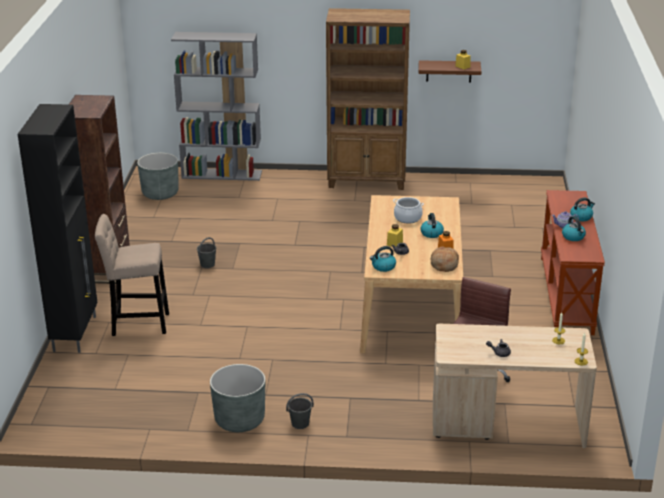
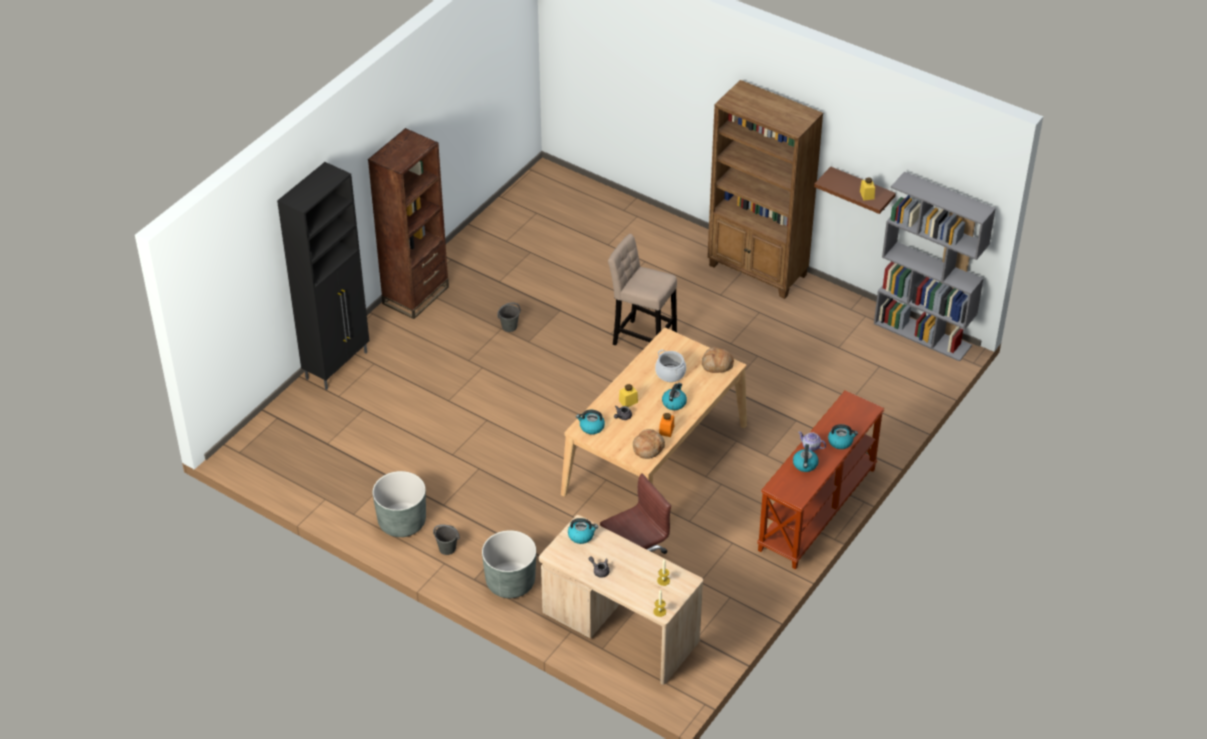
camera: 30 degrees right, 15 degrees up
(137, 324) = (395, 376): beige stool -> beige stool (641, 339)
(160, 193) = (536, 209): grey planter -> grey planter (510, 582)
(222, 174) = (617, 203): grey bookcase -> grey bookcase (923, 334)
(437, 203) = (717, 365): none -> bread
(456, 335) = (581, 535): none -> kettle

